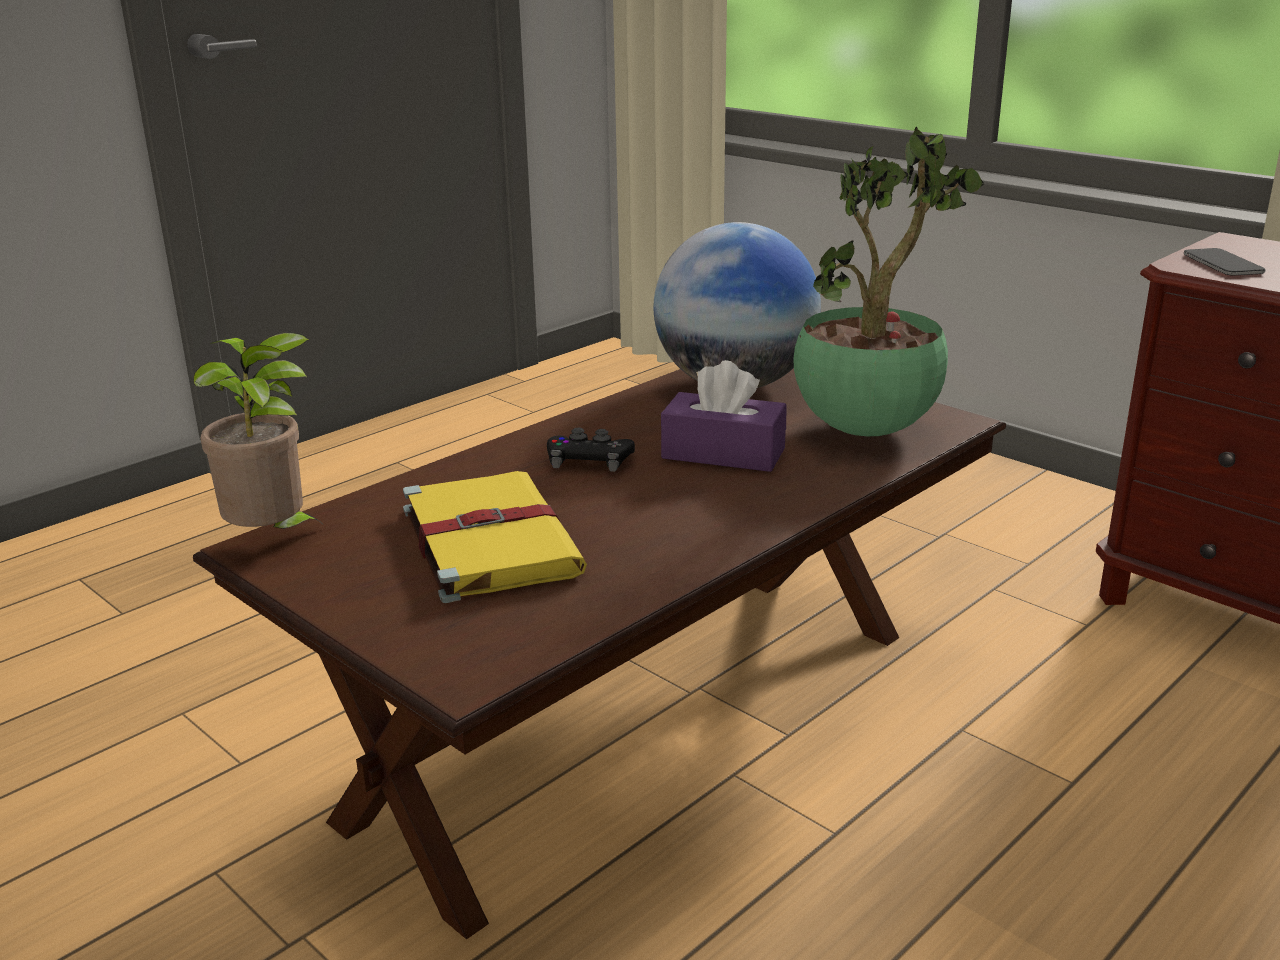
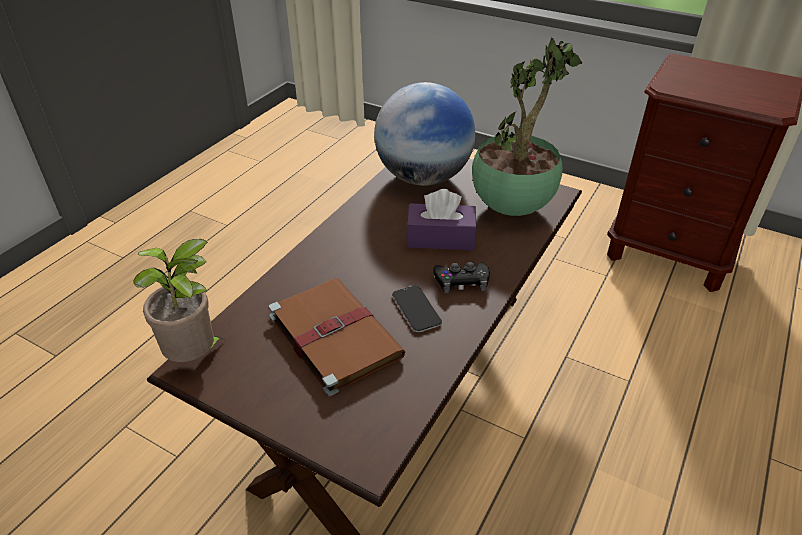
camera: 15 degrees left, 15 degrees up
(488, 539) = (333, 335): yellow book -> brown book
(589, 460) = (365, 255): black game controller -> black game controller (461, 281)
(1222, 264) = (687, 84): phone -> phone (416, 309)

